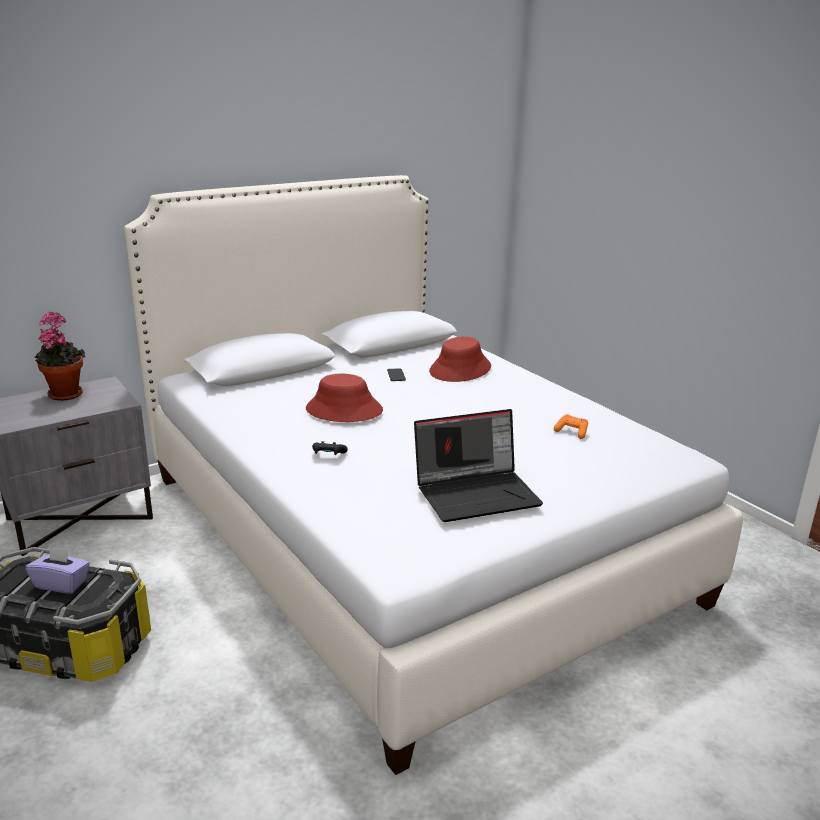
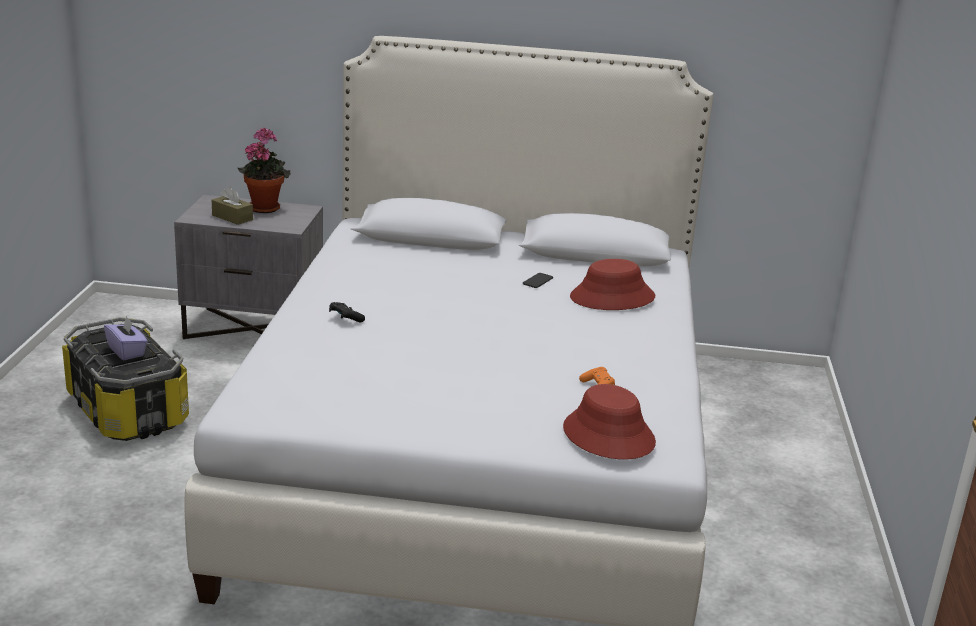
camera: 40 degrees right, 0 degrees up
(49, 412) = (232, 217): none -> brown tissue box
(344, 410) = (427, 291): red hat -> red hat (608, 436)
(477, 493) = (395, 391): laptop -> none

